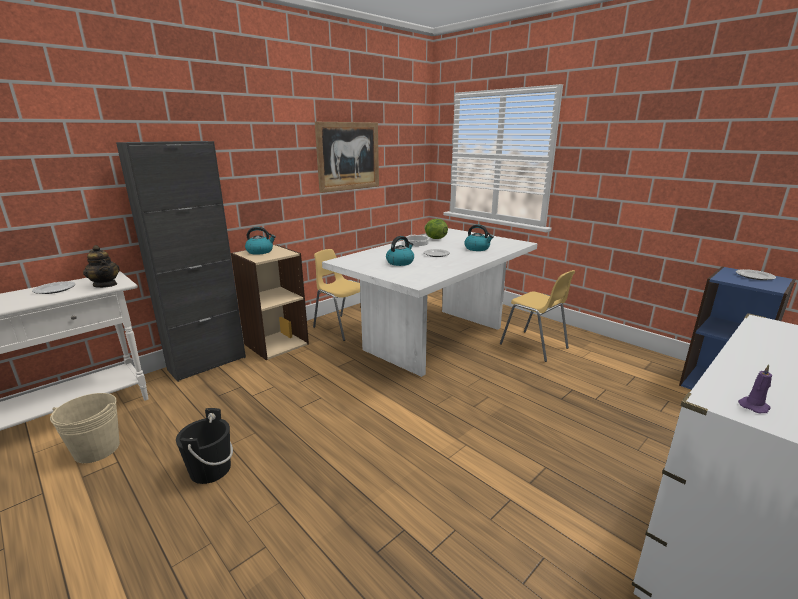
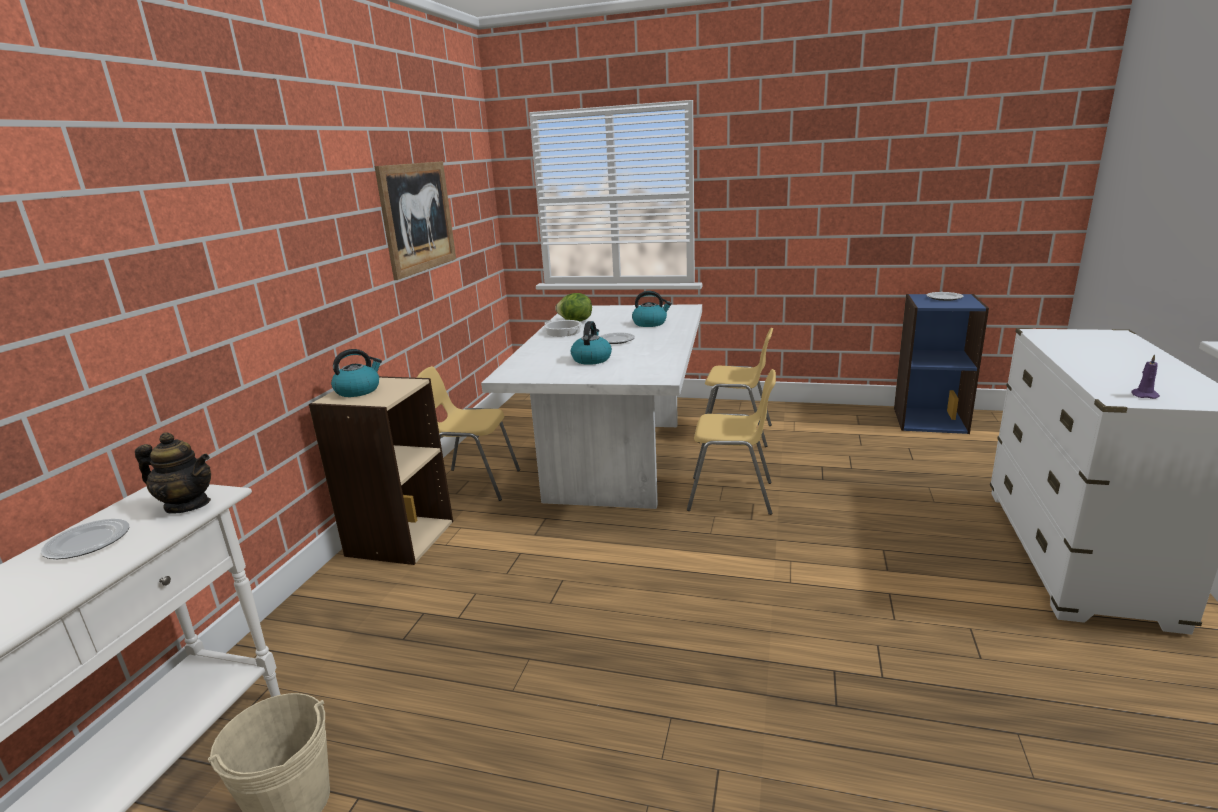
camera: 30 degrees left, 0 degrees up
(207, 363) = (317, 605): black cabinet -> none
(210, 469) = (528, 731): black bucket -> none
(479, 386) = (731, 496): none -> yellow chair

